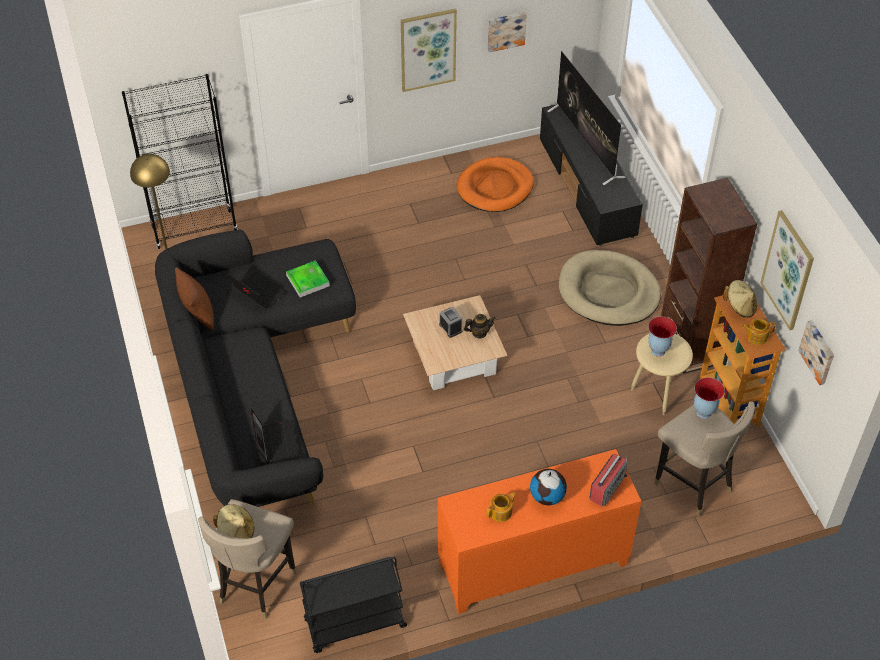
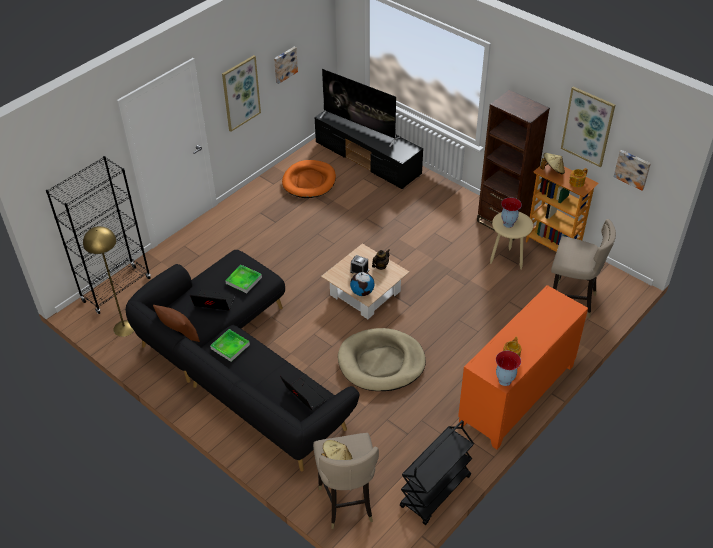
camera: 30 degrees left, 5 degrees down
(239, 351) = (230, 347): none -> tray
(547, 496) = (531, 332): globe -> globe (362, 292)
(607, 487) = (561, 309): radio -> none
(608, 292) = (430, 213): beige dog bed -> beige dog bed (381, 362)
(703, 412) = (570, 244): vase -> vase (504, 380)

